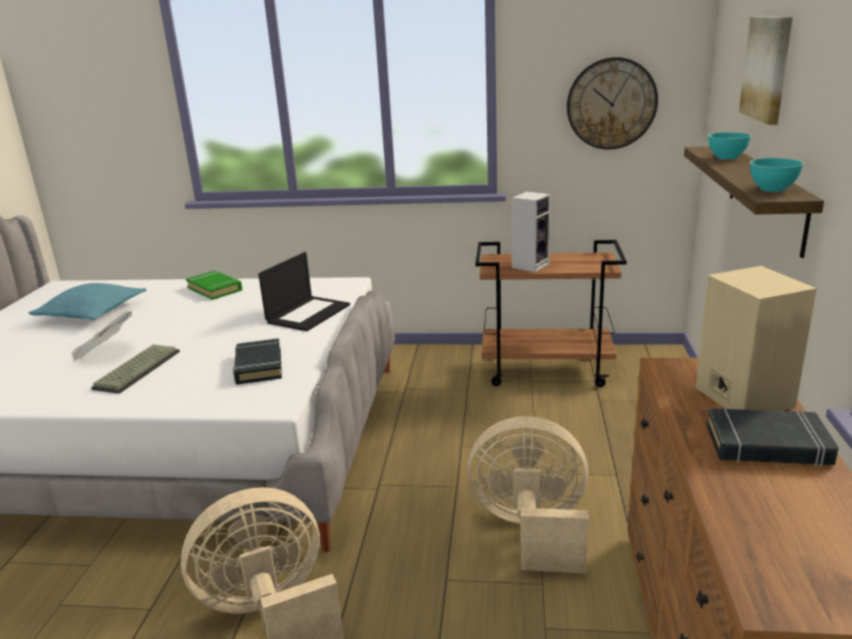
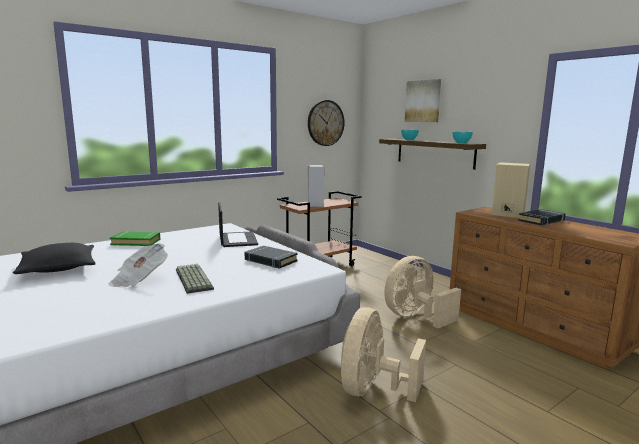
camera: 45 degrees left, 10 degrees down
(92, 312) = (58, 268): turquoise pillow -> black pillow

